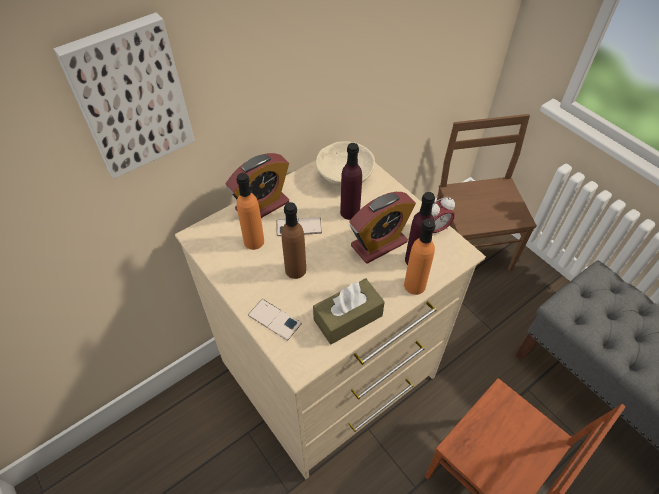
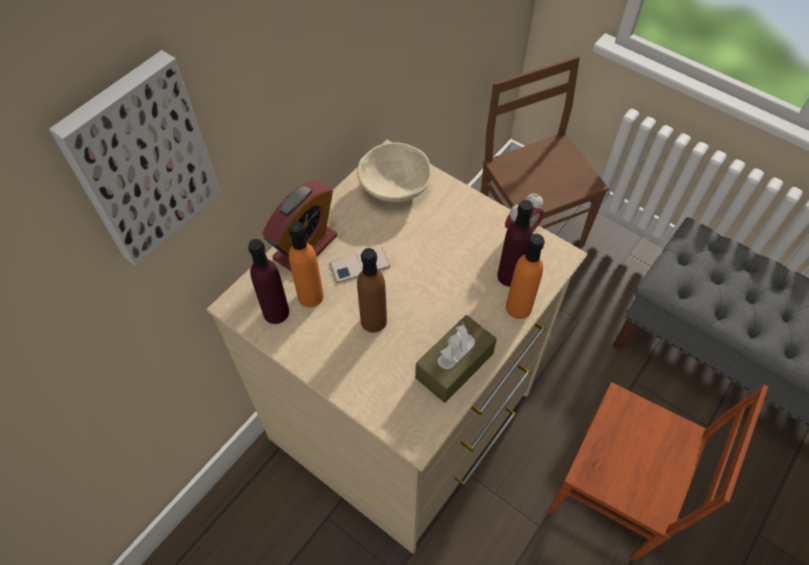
camera: 15 degrees left, 5 degrees up
(274, 319) = (369, 389): phone -> none
(350, 212) = (415, 232): purple bottle -> purple bottle (276, 312)
(379, 244) = (462, 265): alarm clock -> none

